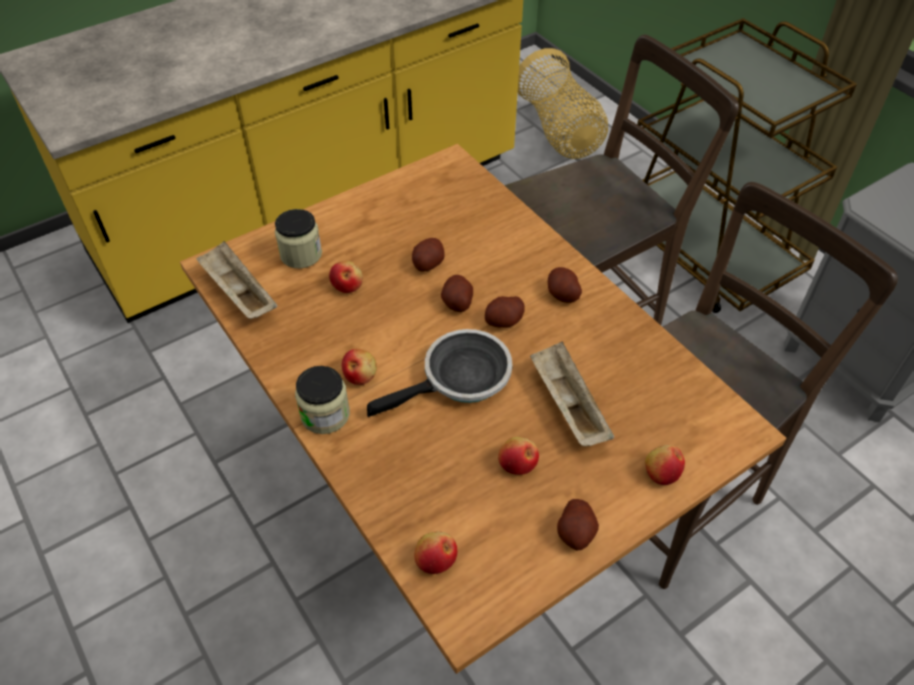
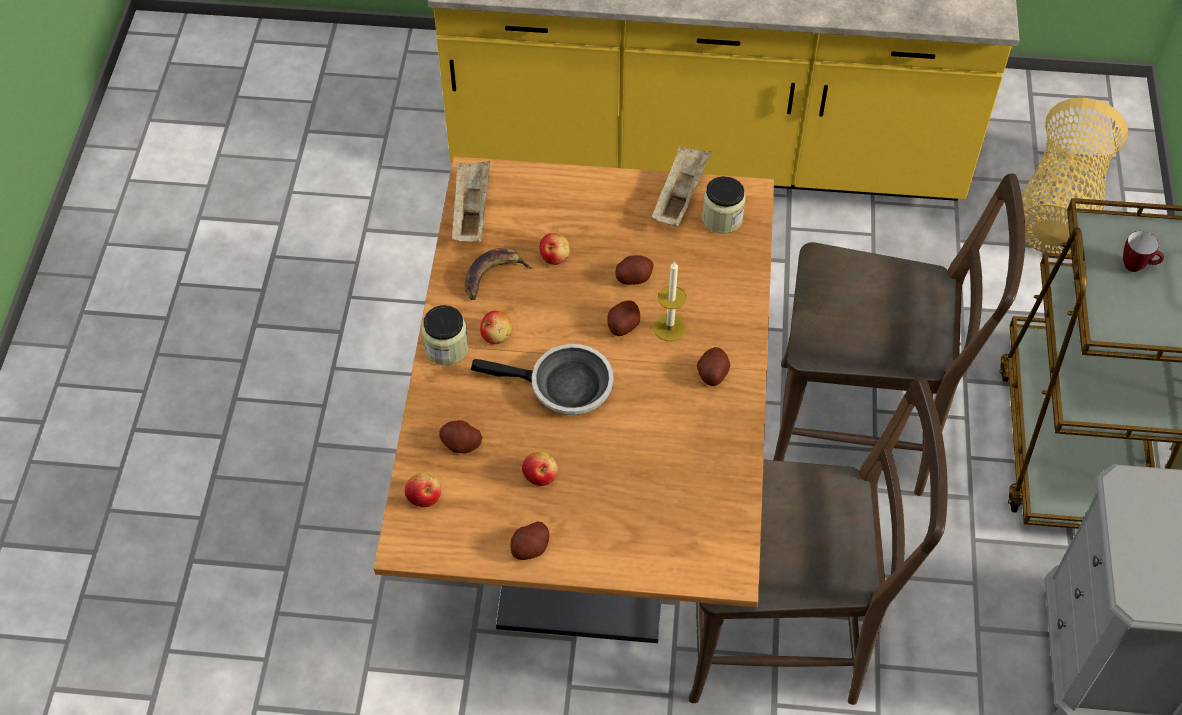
camera: 40 degrees right, 5 degrees up
(301, 254) = (545, 207): jar -> jar (722, 218)
(308, 331) = (492, 275): none -> banana
(494, 282) = (669, 328): none -> candle
(504, 321) = (642, 364): potato -> potato (461, 444)
(567, 405) = (619, 460): beige tray -> beige tray (680, 196)
(661, 473) = (633, 555): apple -> none
(737, 73) = (1137, 266): none -> mug

